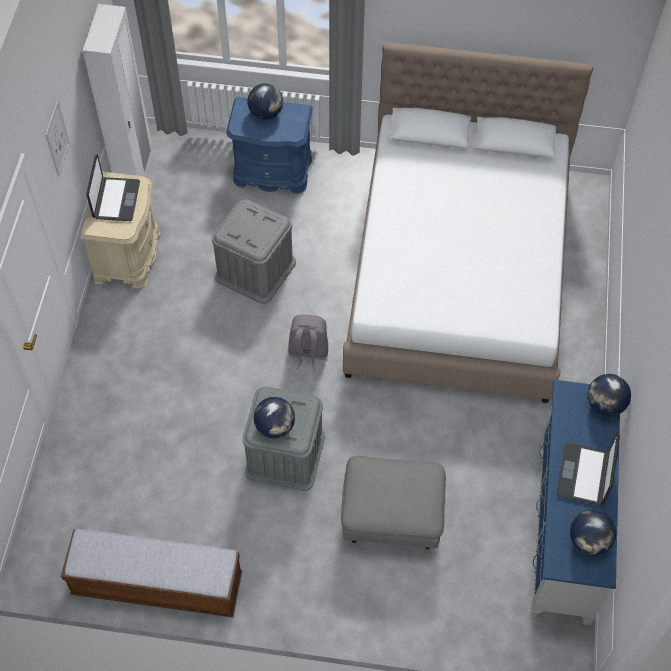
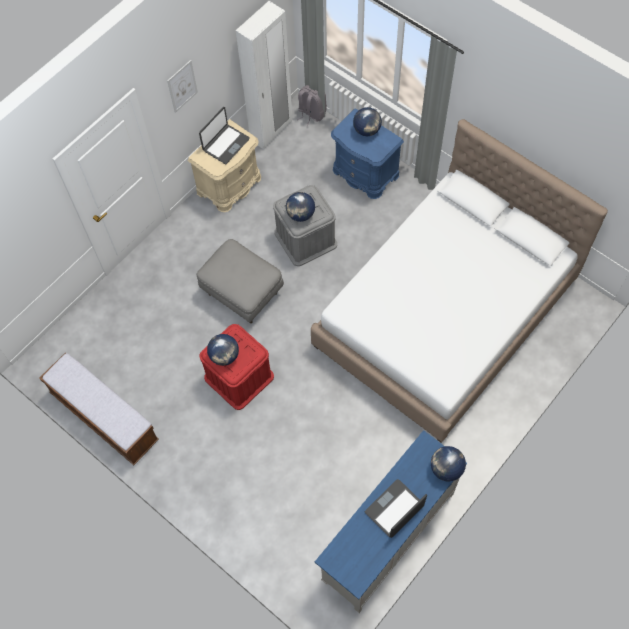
camera: 35 degrees right, 5 degrees up
(285, 454) = (239, 377): grey storage box -> red storage box
(308, 352) = (301, 315): grey backpack -> grey backpack (311, 113)
(391, 518) = (277, 460): grey ottoman -> grey ottoman (242, 293)
(589, 541) = (363, 556): globe -> globe (301, 214)

